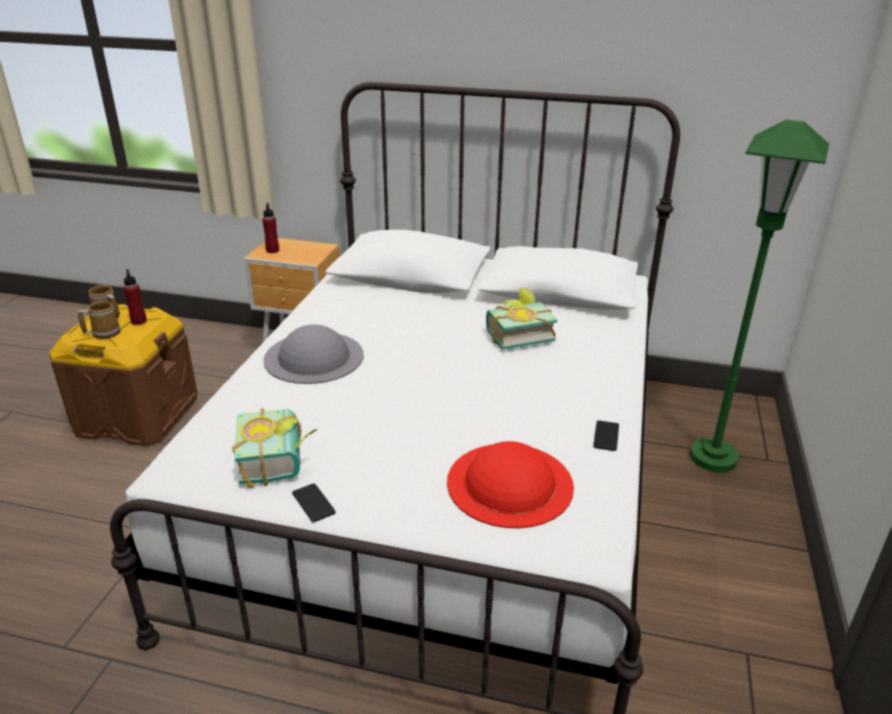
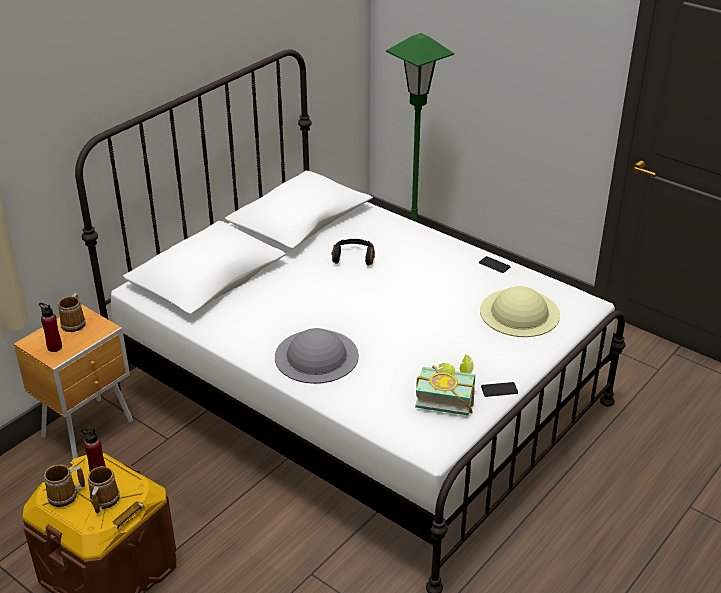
camera: 65 degrees left, 5 degrees up
(309, 248) = (74, 323): none -> mug
(509, 483) = (519, 312): red hat -> beige hat
(517, 335) = (354, 257): book -> black headphones

